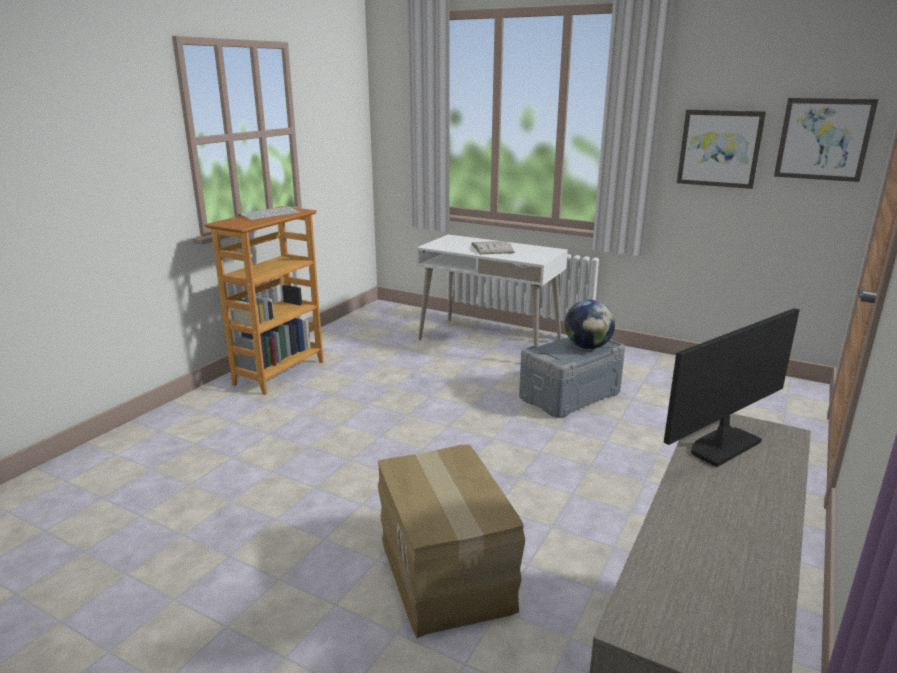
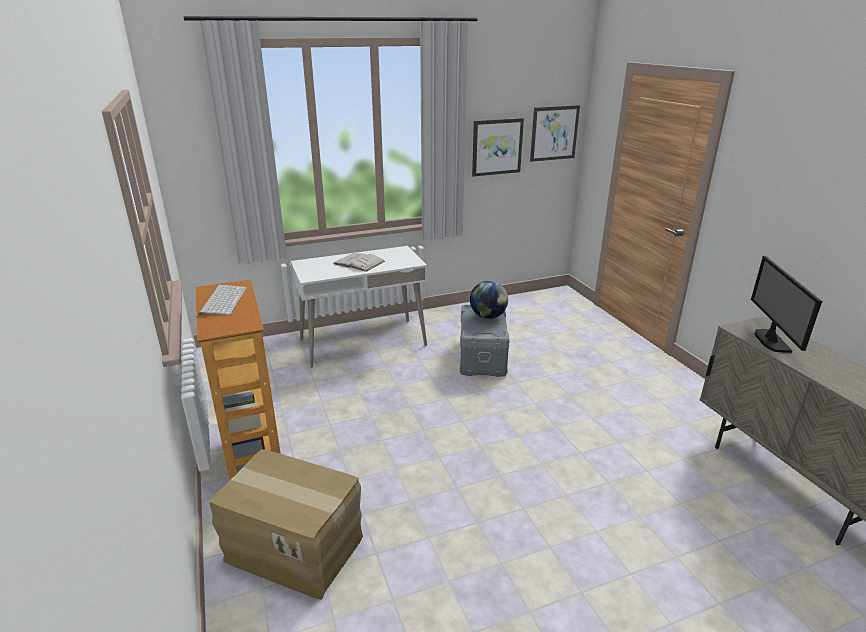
camera: 50 degrees left, 5 degrees up
(447, 572) = (632, 506): cardboard box -> cardboard box (295, 547)

